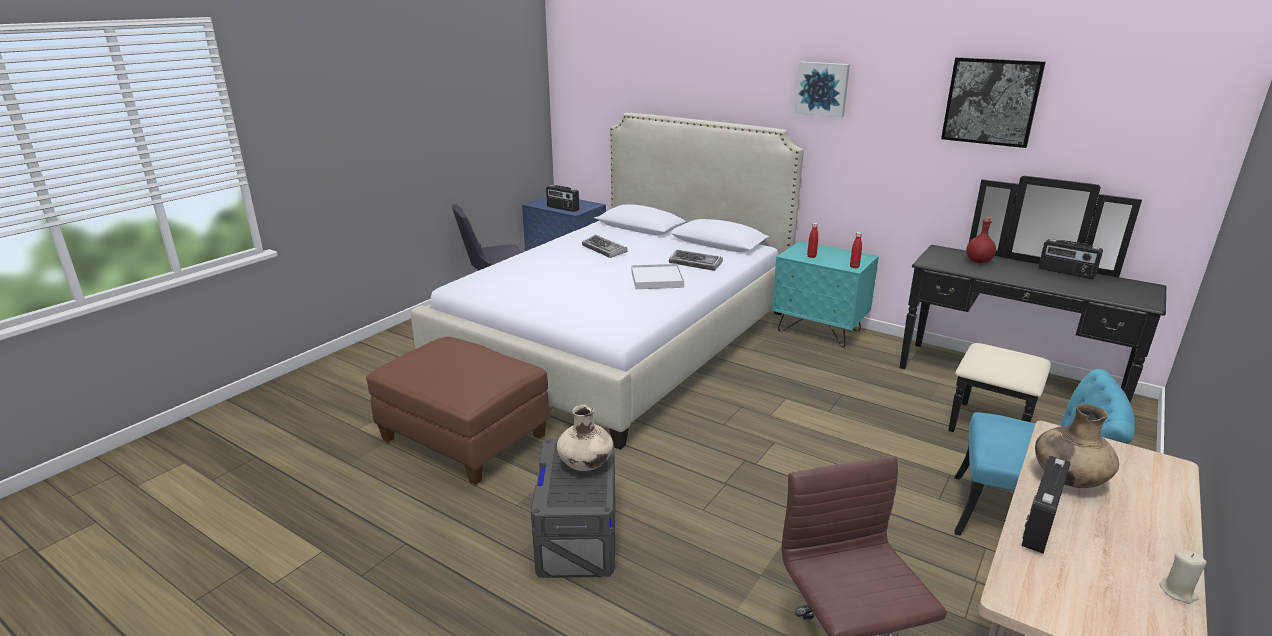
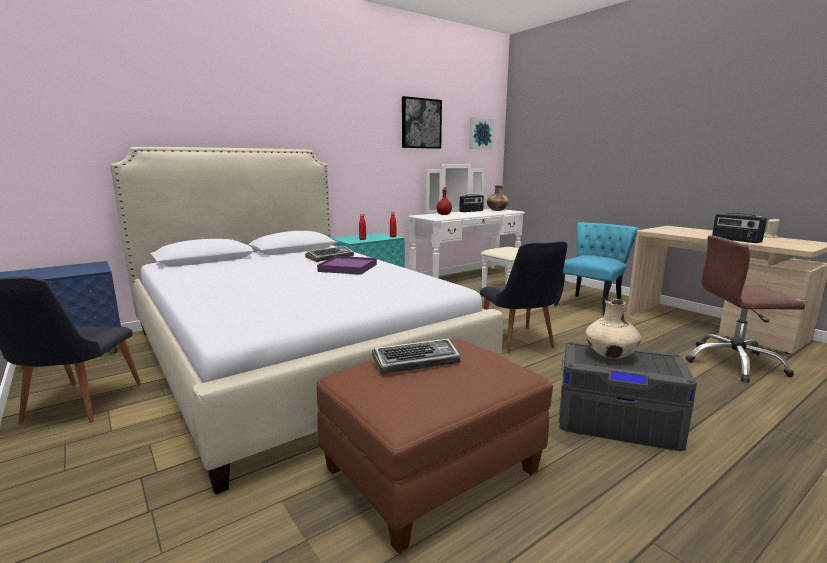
camera: 70 degrees left, 10 degrees down
(562, 208) = (70, 273): radio -> none
(605, 250) = (245, 272): keyboard -> keyboard (416, 361)
(656, 279) = (348, 268): white tray -> purple tray
(753, 456) = (519, 343): none -> black chair
(822, 89) = (327, 117): picture -> picture (480, 133)
(1005, 391) = (476, 280): black dresser -> white dresser
(1067, 480) = (692, 234): brown vase -> brown vase (497, 211)

